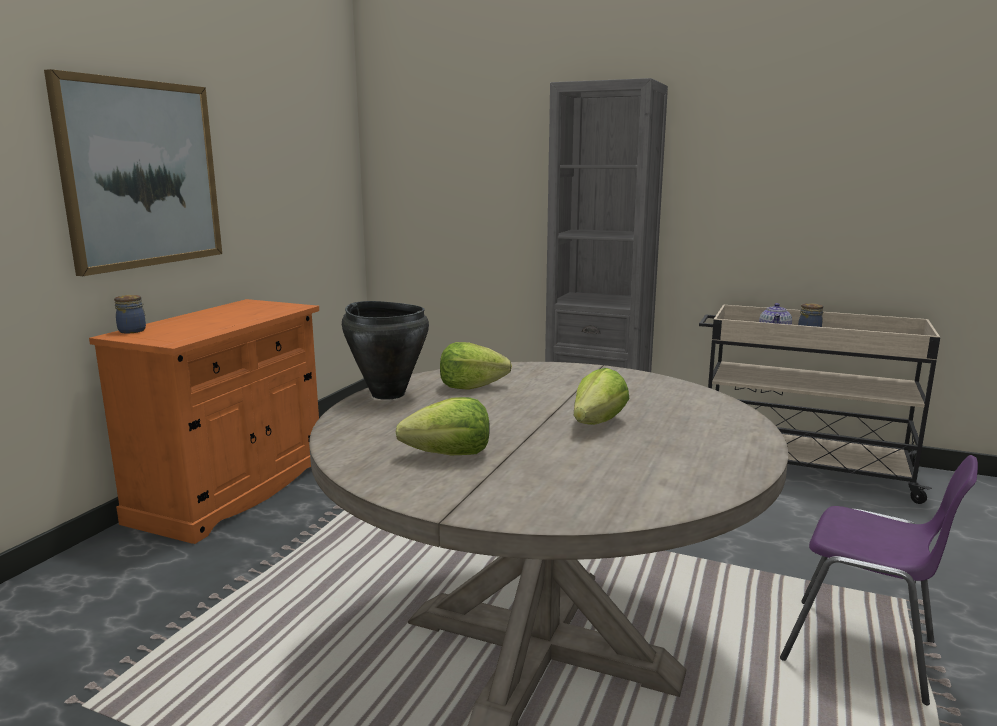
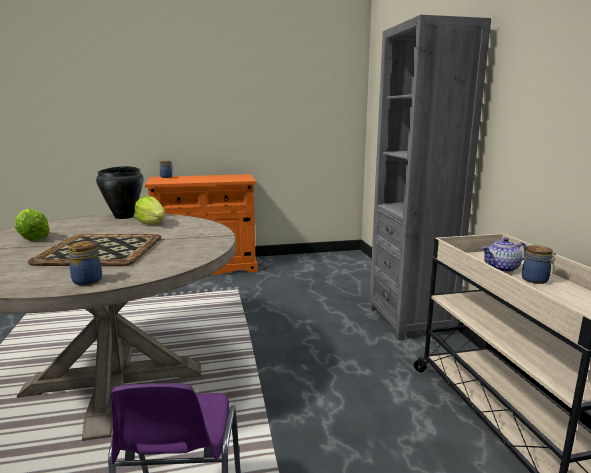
camera: 55 degrees right, 0 degrees up
(142, 174) = (188, 105): picture -> none
(597, 423) = (101, 250): lettuce -> tray
(737, 440) = (86, 280): none -> jar

